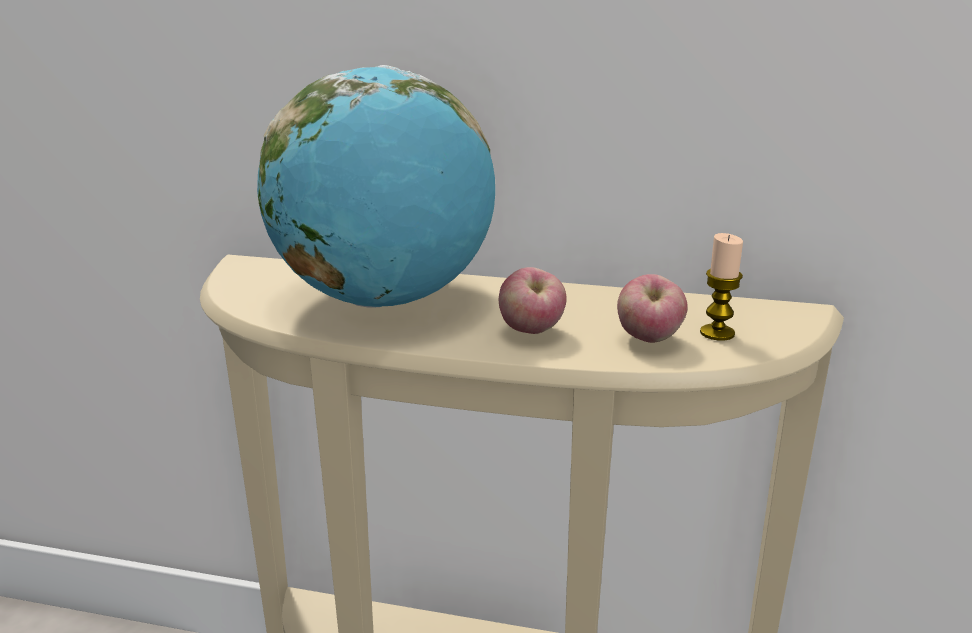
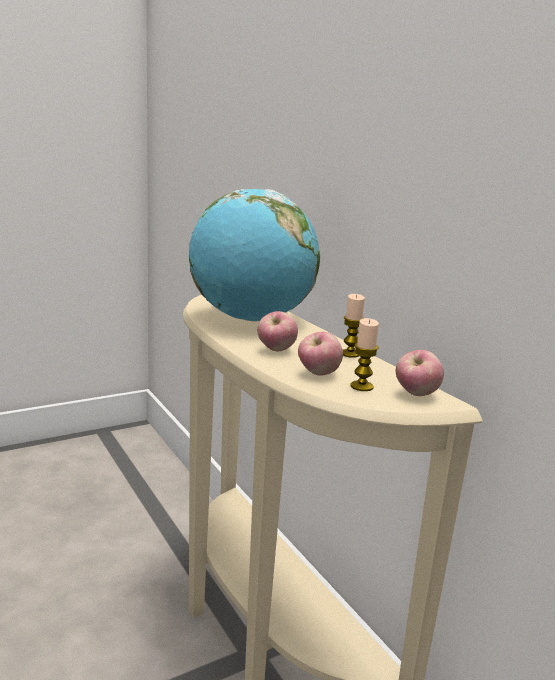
camera: 45 degrees right, 5 degrees down
(603, 296) = (350, 354): none -> candle
(770, 316) = (416, 394): none -> apple

